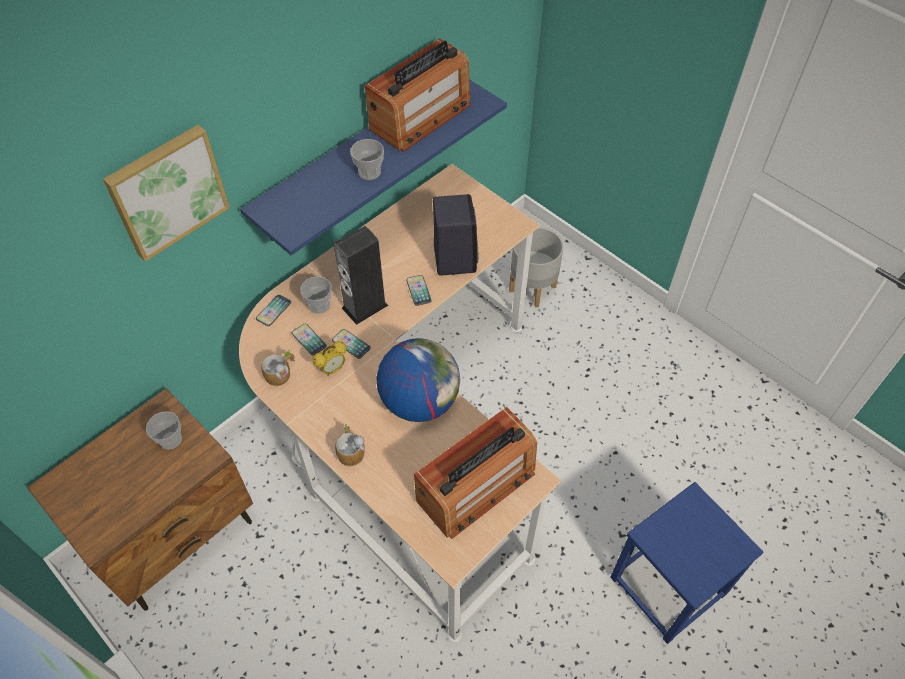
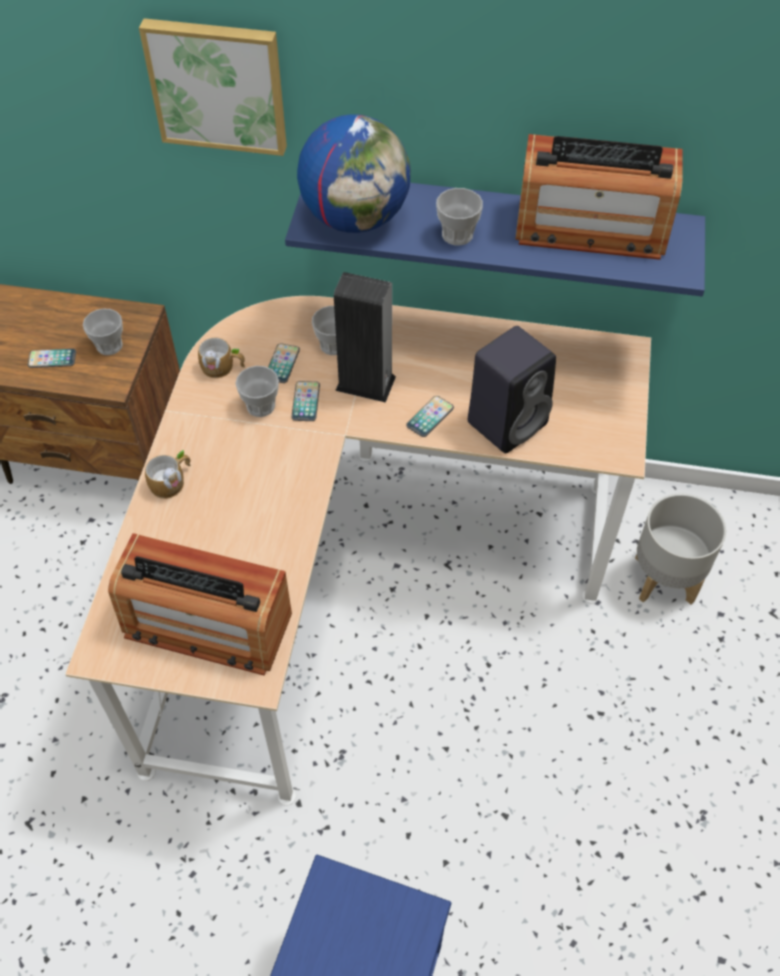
camera: 55 degrees right, 0 degrees up
(273, 311) = (294, 314): phone -> phone (52, 359)
(332, 369) = (260, 406): alarm clock -> cup
(419, 401) = (280, 505): globe -> globe (356, 218)

